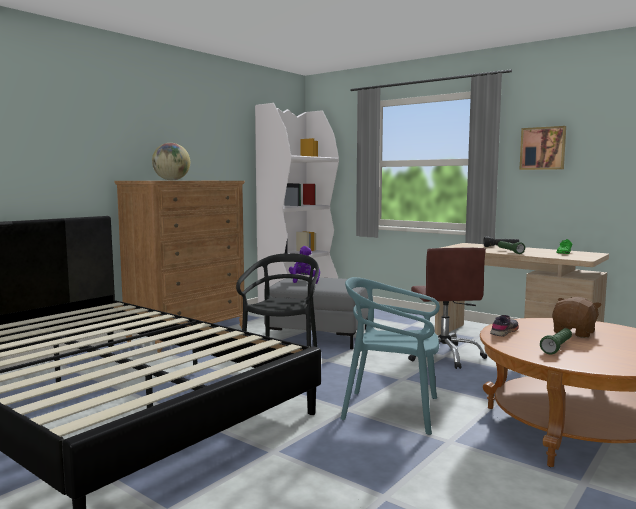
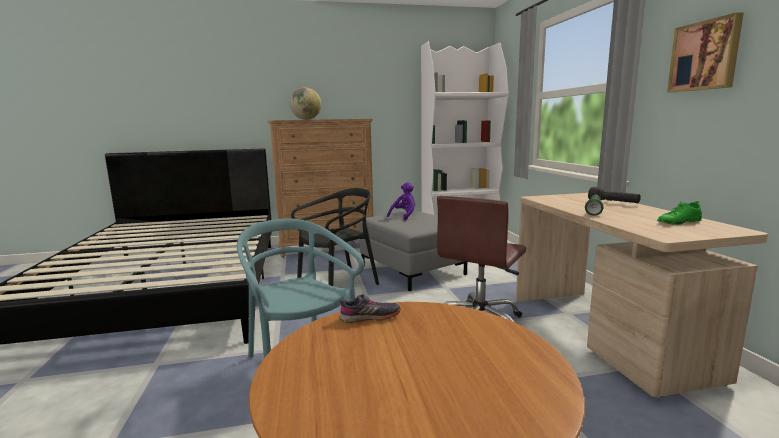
camera: 40 degrees right, 5 degrees up
(557, 348) = (348, 362): green flashlight -> none
(574, 333) = (447, 348): brown plush toy -> none

